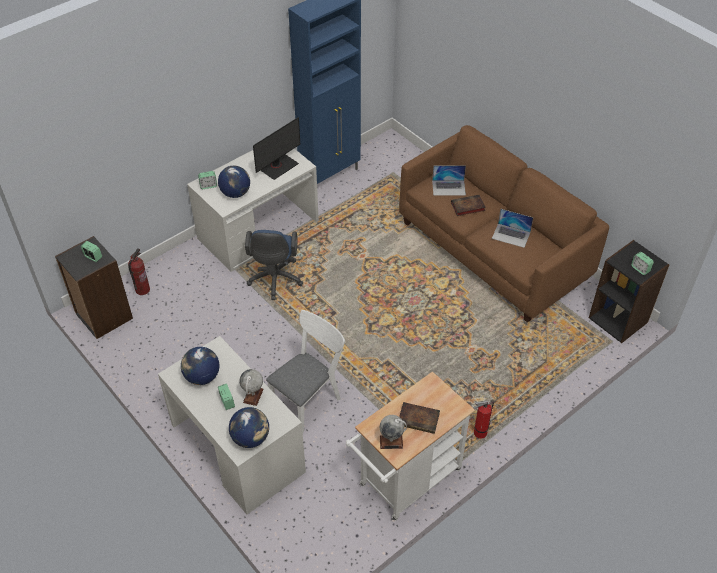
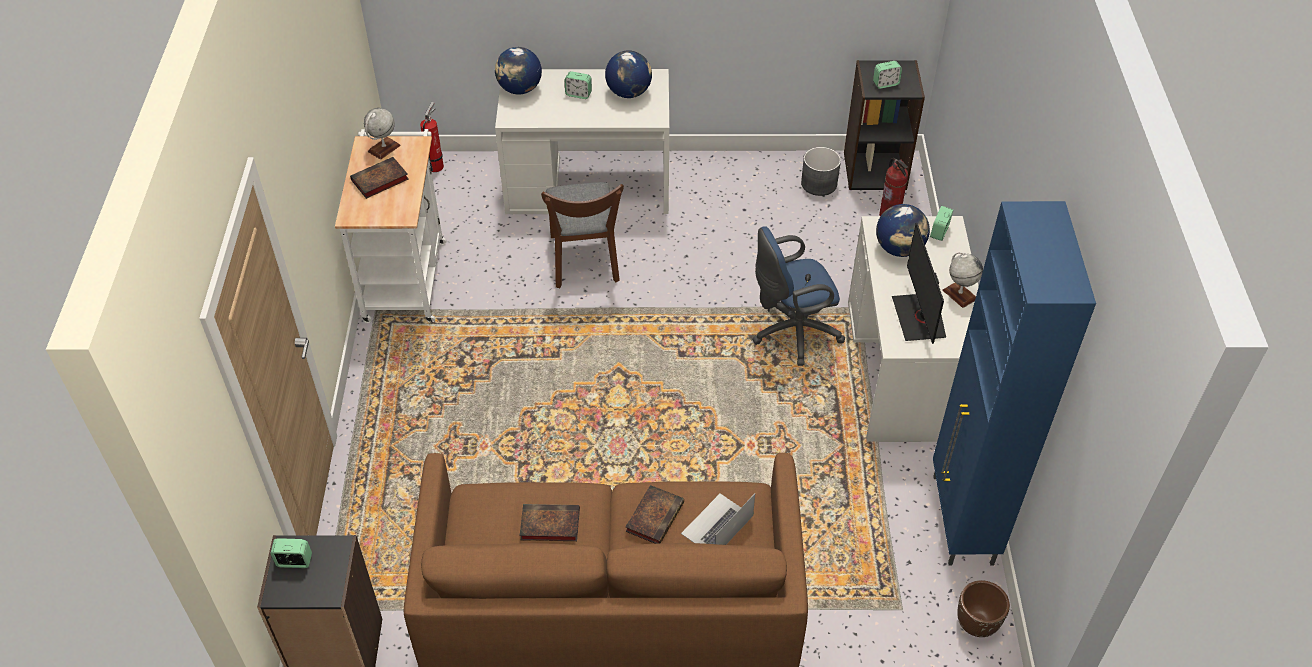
camera: 130 degrees right, 0 degrees up
(138, 334) = (819, 183): none -> grey planter
(253, 395) = (564, 113): globe -> globe (959, 294)
(275, 281) = (791, 333): blue office chair -> blue office chair turned 60 degrees counterclockwise
(309, 399) = (584, 263): white chair -> brown chair
(376, 151) = (976, 624): none -> brown planter
(478, 433) = (380, 368): fire extinguisher -> fire extinguisher (436, 165)
(511, 235) = (548, 525): laptop -> book

